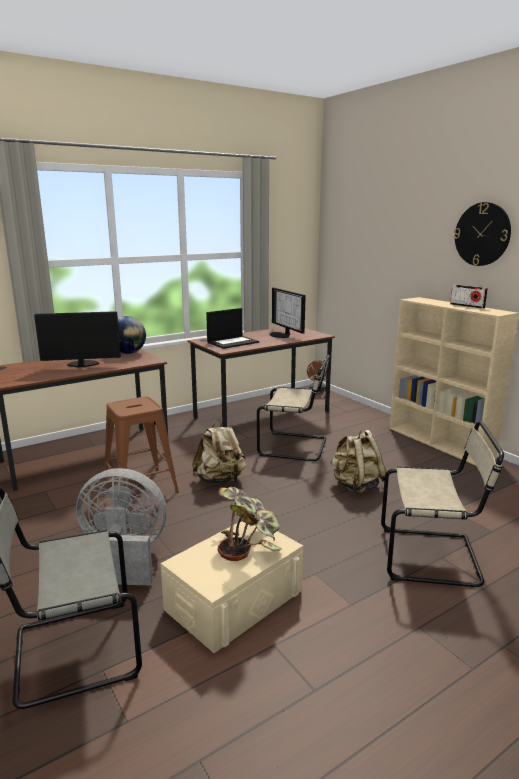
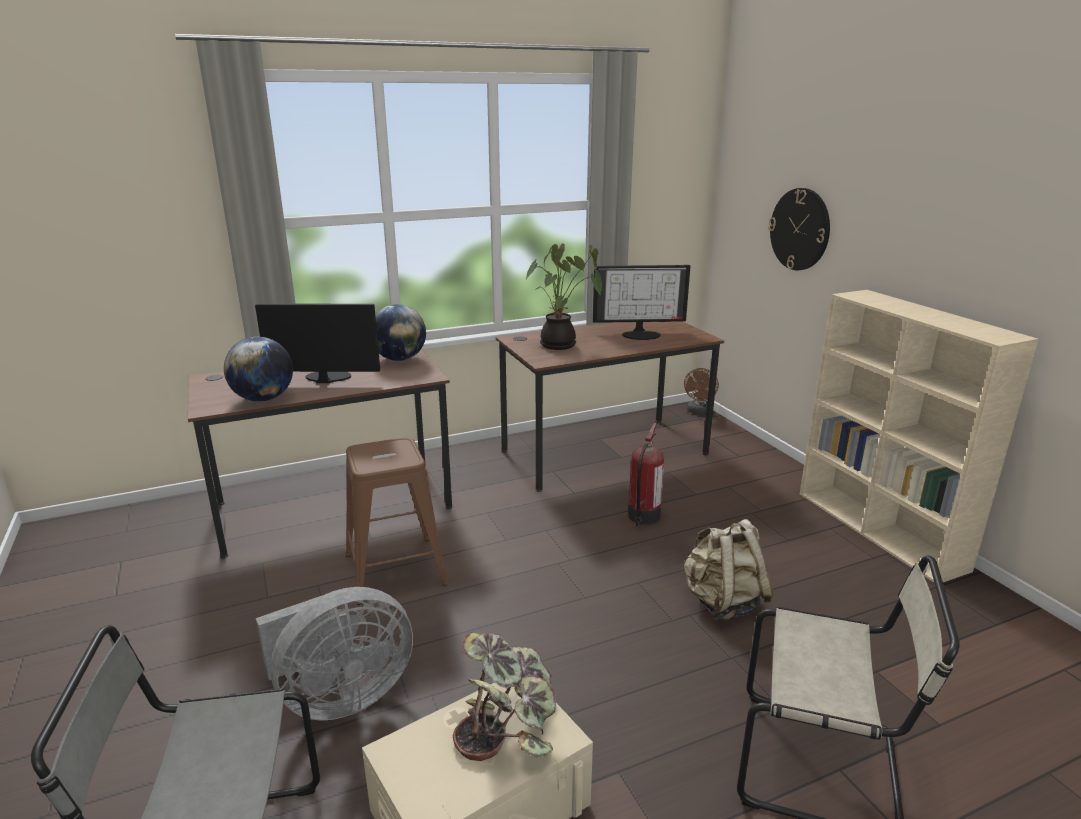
camera: 10 degrees right, 5 degrees up
(43, 377) = (263, 399): none -> globe
(125, 556) = (340, 697): grey fan -> grey fan turned 135 degrees clockwise
(220, 480) = (514, 569): beige backpack -> none
(233, 342) = (561, 345): laptop -> potted plant
(282, 335) = (641, 334): monitor -> monitor turned 75 degrees counterclockwise
(296, 447) = (643, 517): beige chair -> fire extinguisher
(467, 306) = (946, 316): radio -> none
(482, 234) = (986, 194): wall clock -> wall clock (800, 229)

